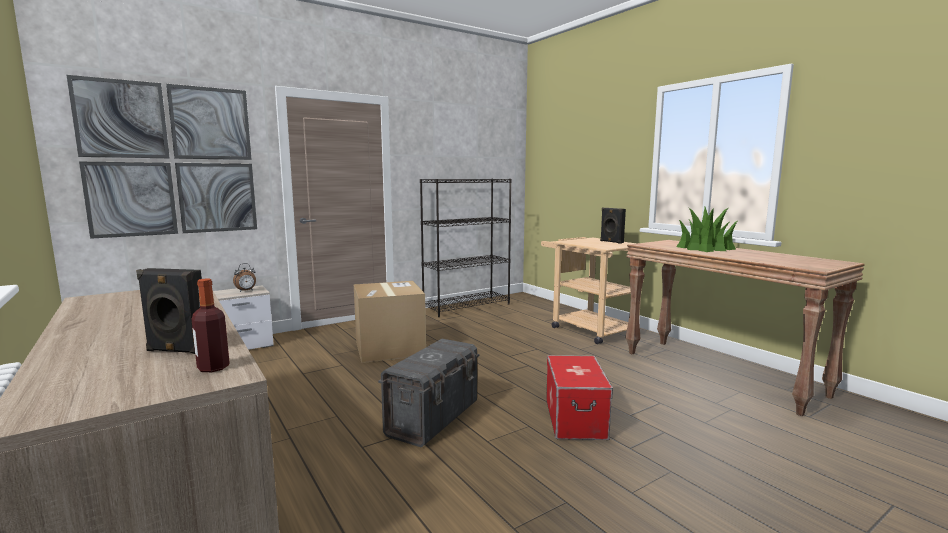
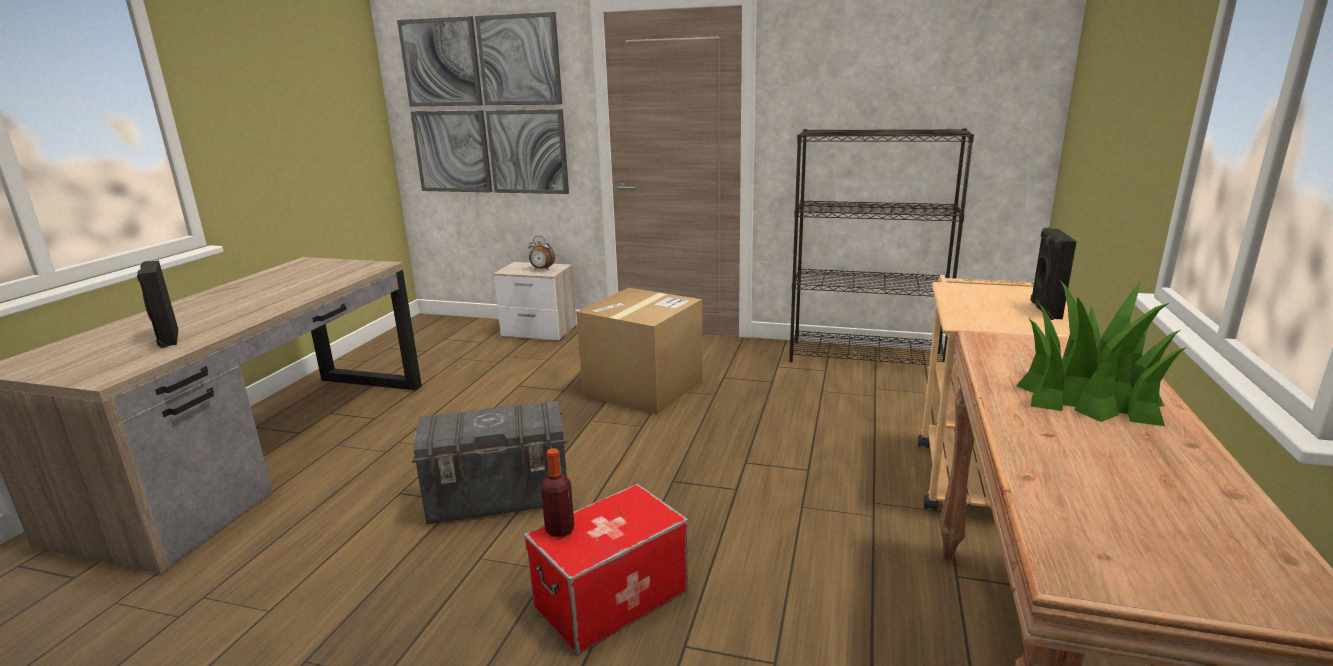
camera: 50 degrees right, 10 degrees up
(213, 368) = (124, 365): bottle -> bottle (560, 530)

